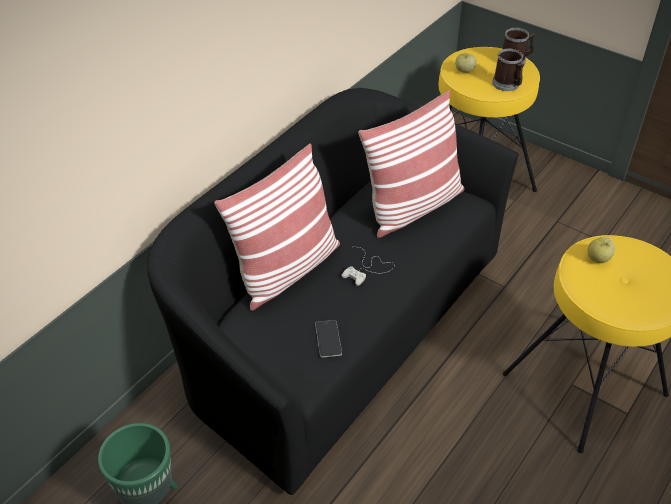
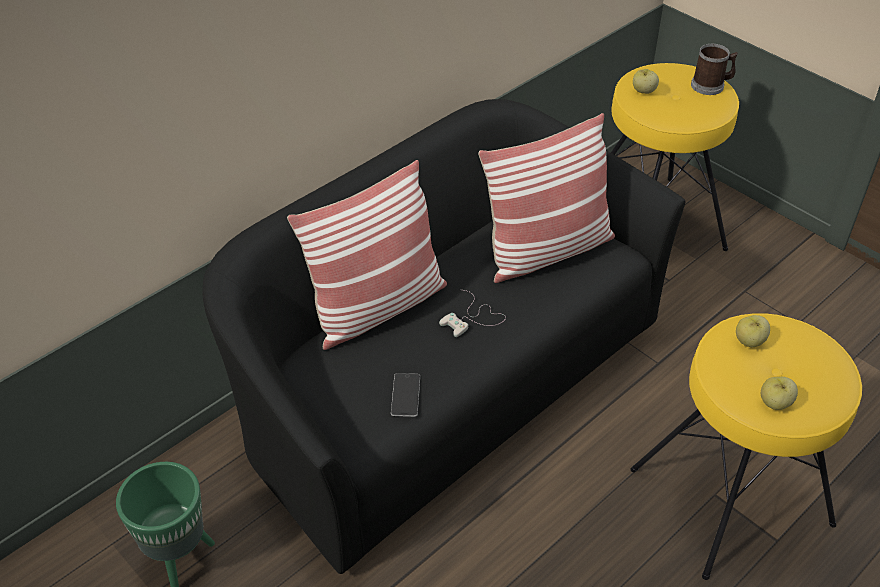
camera: 10 degrees right, 0 degrees up
(507, 85) = (693, 114): mug -> none
(631, 305) = (775, 403): none -> apple

